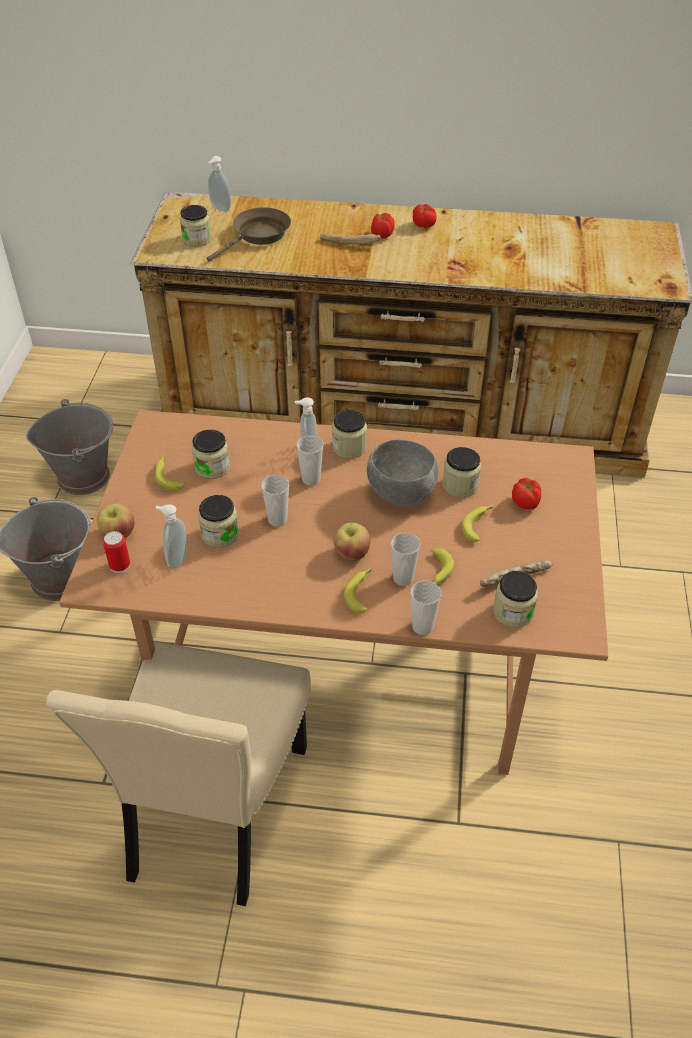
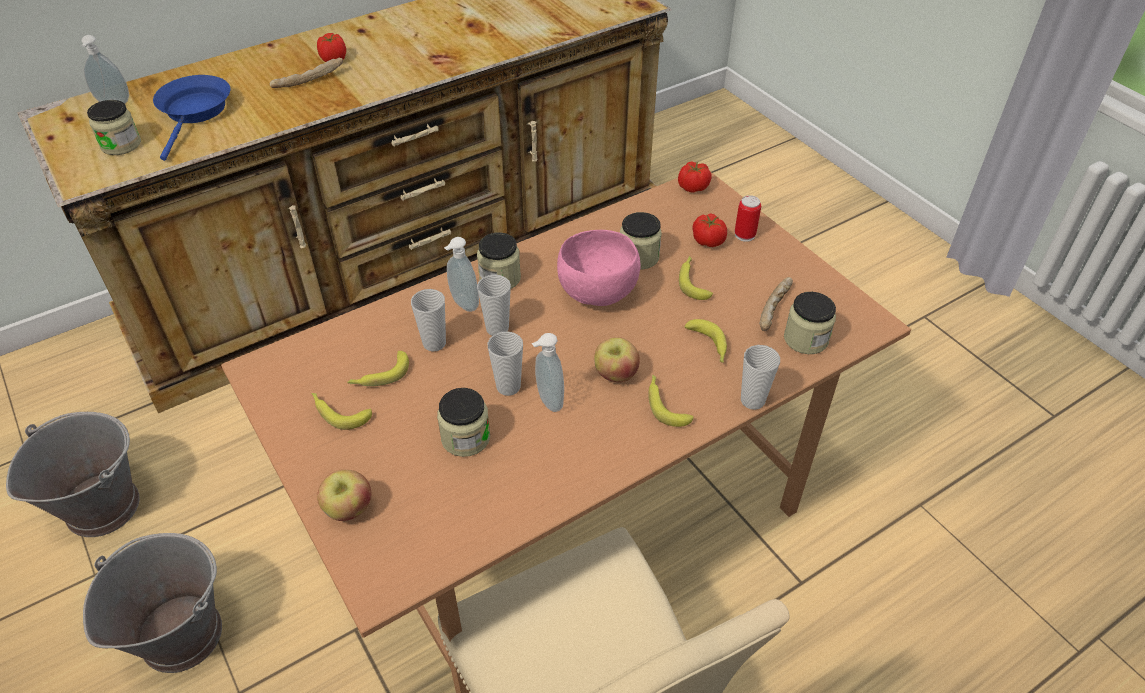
camera: 40 degrees left, 0 degrees up
(120, 565) = (390, 542): can -> can (744, 235)
(176, 559) = (447, 493): soap dispenser -> soap dispenser (547, 401)
(212, 467) = (379, 376): jar -> banana
(258, 236) = (195, 112): brown frying pan -> blue frying pan
(401, 495) = (598, 295): grey bowl -> pink bowl
(403, 578) = (686, 368): cup -> cup (434, 343)
(423, 225) = (365, 35): tomato -> tomato (693, 188)

